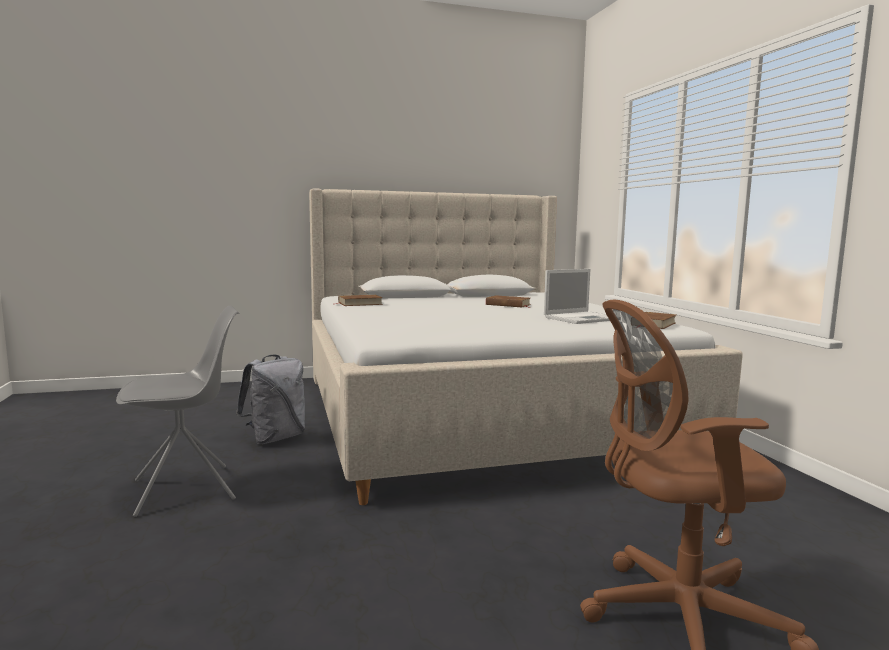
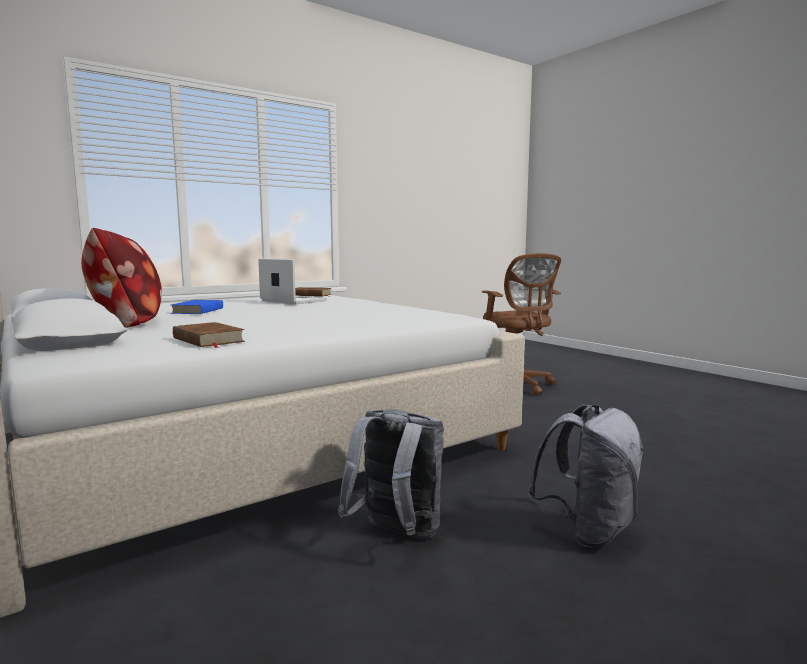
camera: 110 degrees left, 0 degrees up
(186, 490) = (588, 530): grey chair -> grey backpack
(457, 299) = (126, 322): none -> pillow
(508, 305) = (198, 311): brown book -> blue book

